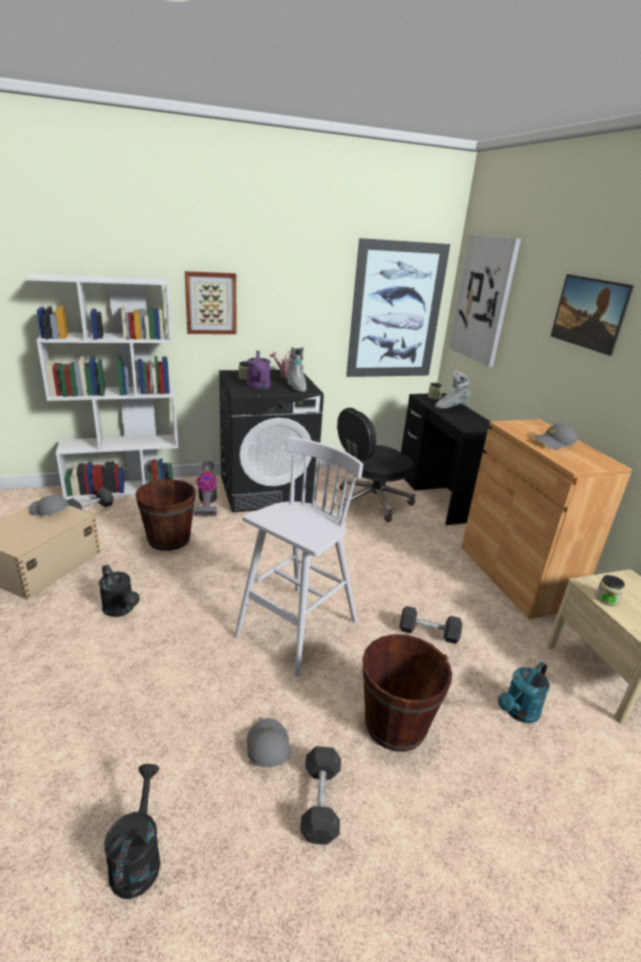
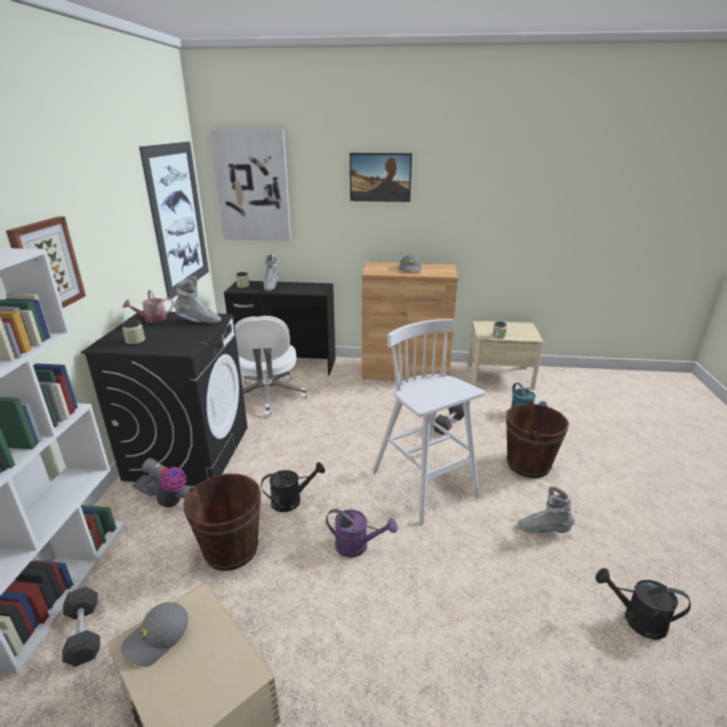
camera: 65 degrees left, 0 degrees up
(121, 610) = (348, 609): black watering can -> black watering can (291, 500)
(259, 387) = (179, 338): purple watering can -> purple watering can (357, 546)
(267, 747) = (543, 529): grey cap -> grey boot
(320, 802) = (587, 514): grey dumbbell -> none
(371, 502) = (268, 397): black office chair -> white office chair

